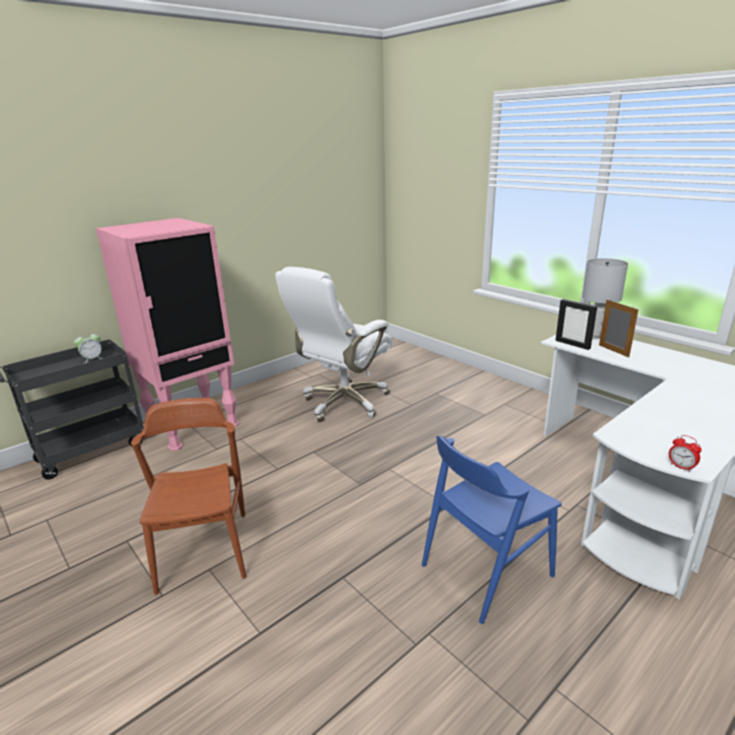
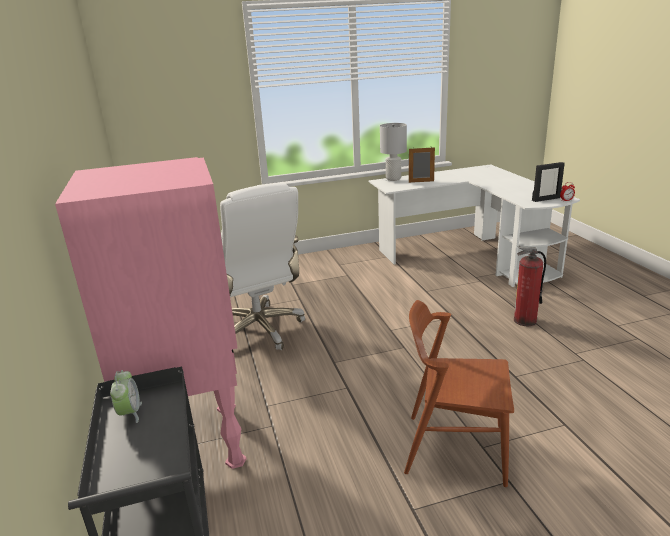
camera: 65 degrees left, 0 degrees up
(486, 570) = (525, 321): blue chair -> fire extinguisher
(573, 344) = (400, 187): picture frame -> picture frame (546, 199)

